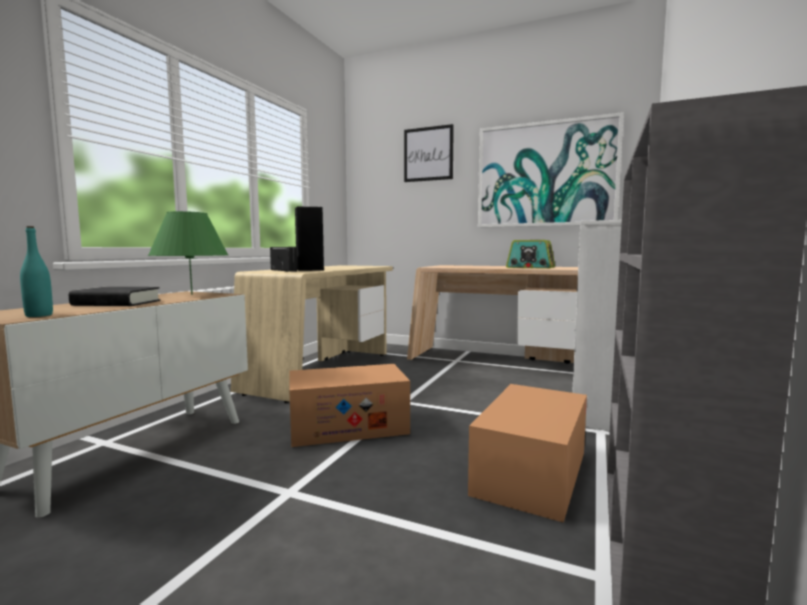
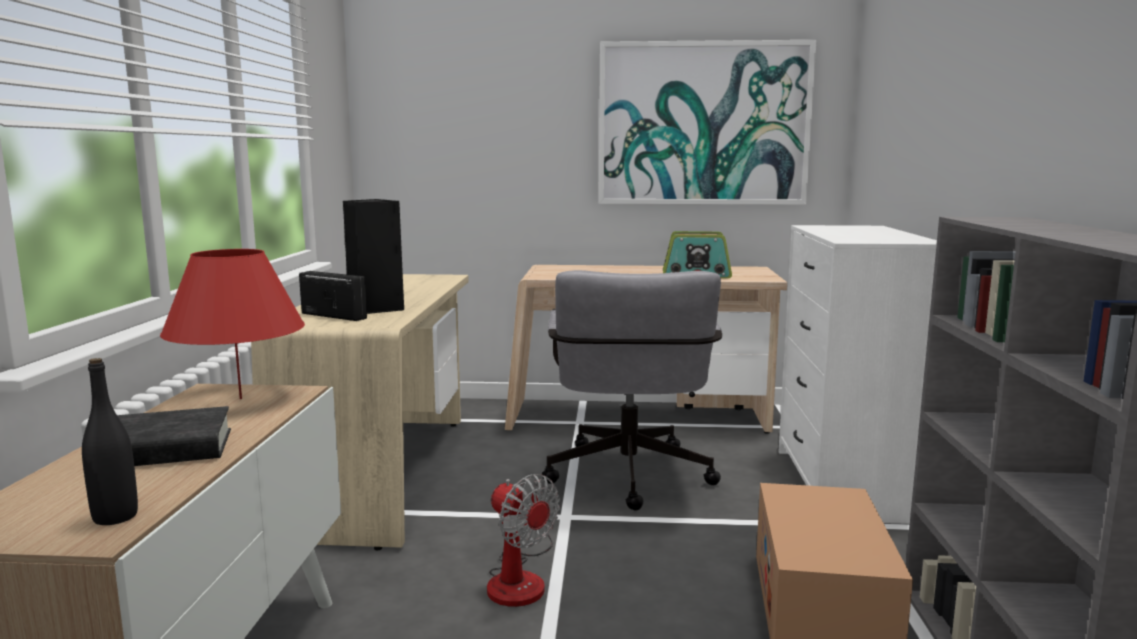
camera: 20 degrees left, 5 degrees up
(39, 315) = (115, 517): turquoise bottle -> black bottle
(191, 294) = (240, 398): green table lamp -> red table lamp
(348, 426) = (520, 578): cardboard box -> fan
(428, 154) = (508, 75): picture -> none
(459, 390) = (629, 481): none -> grey office chair

